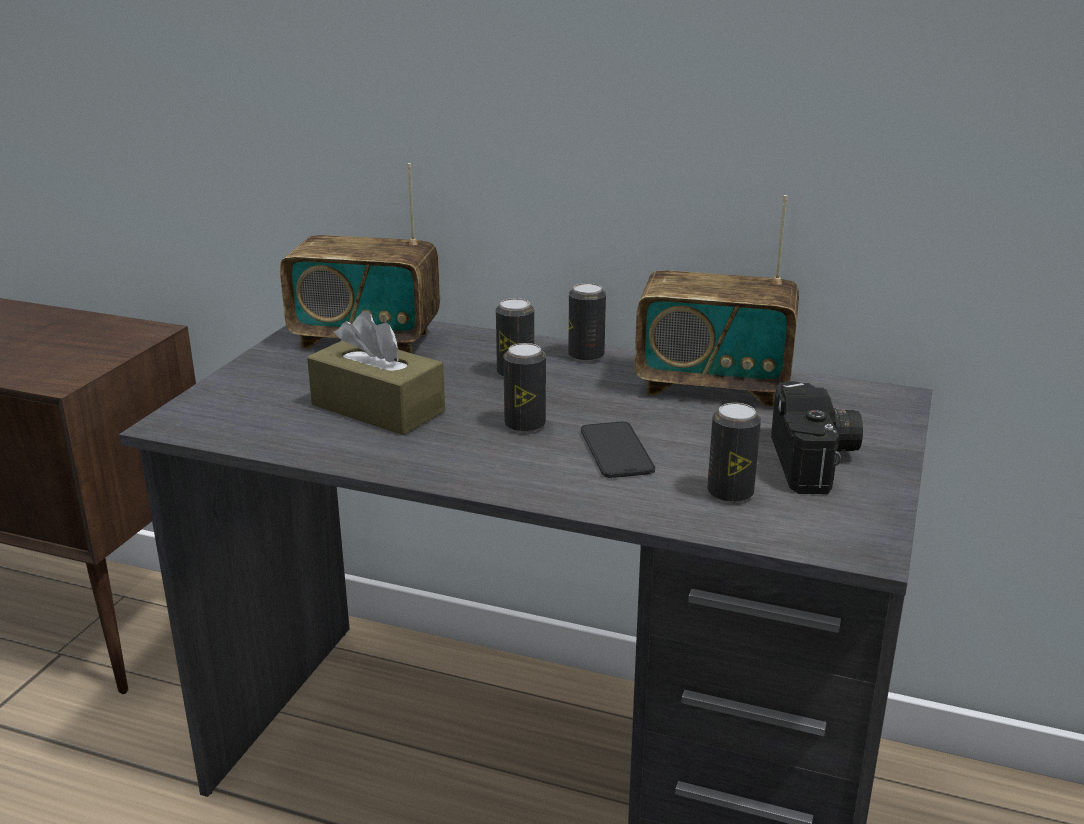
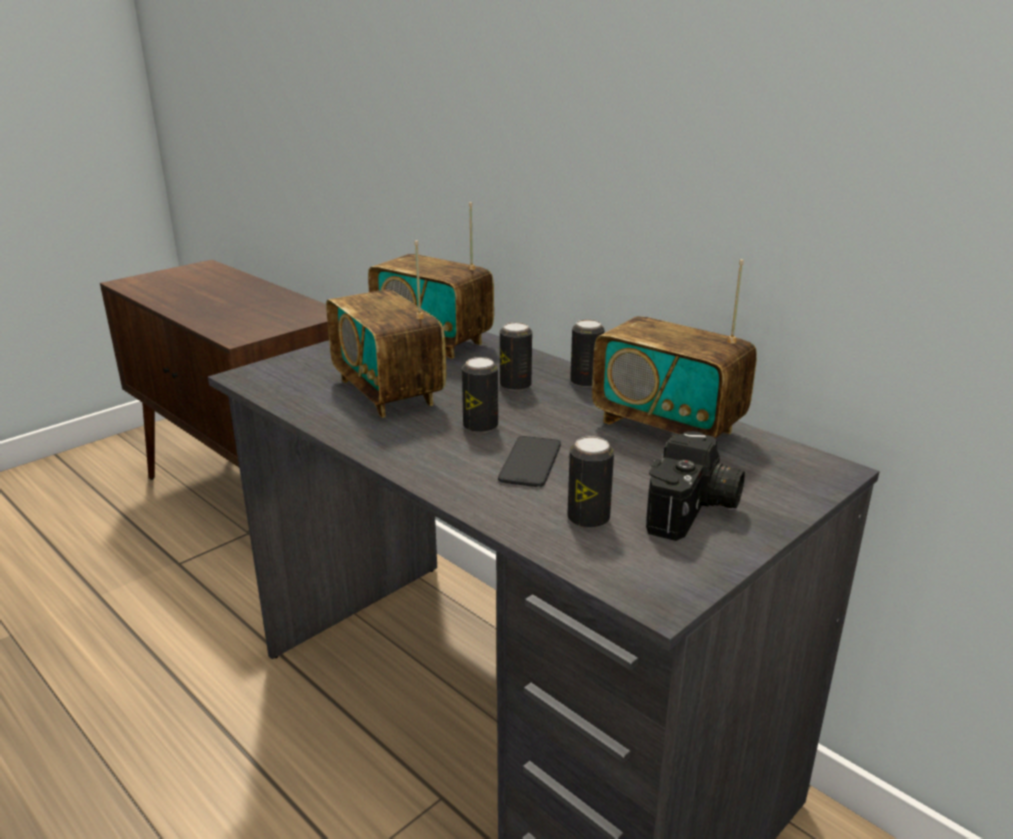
camera: 25 degrees right, 0 degrees up
(378, 408) = (388, 392): brown tissue box -> radio

